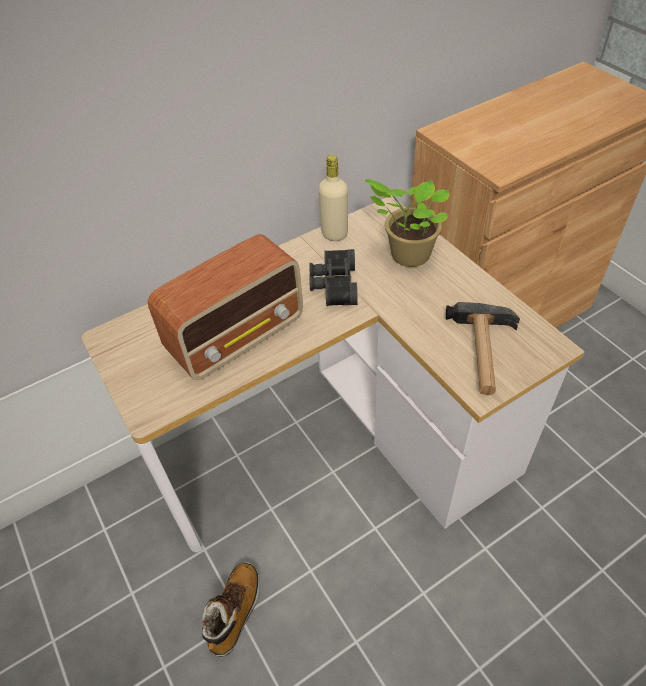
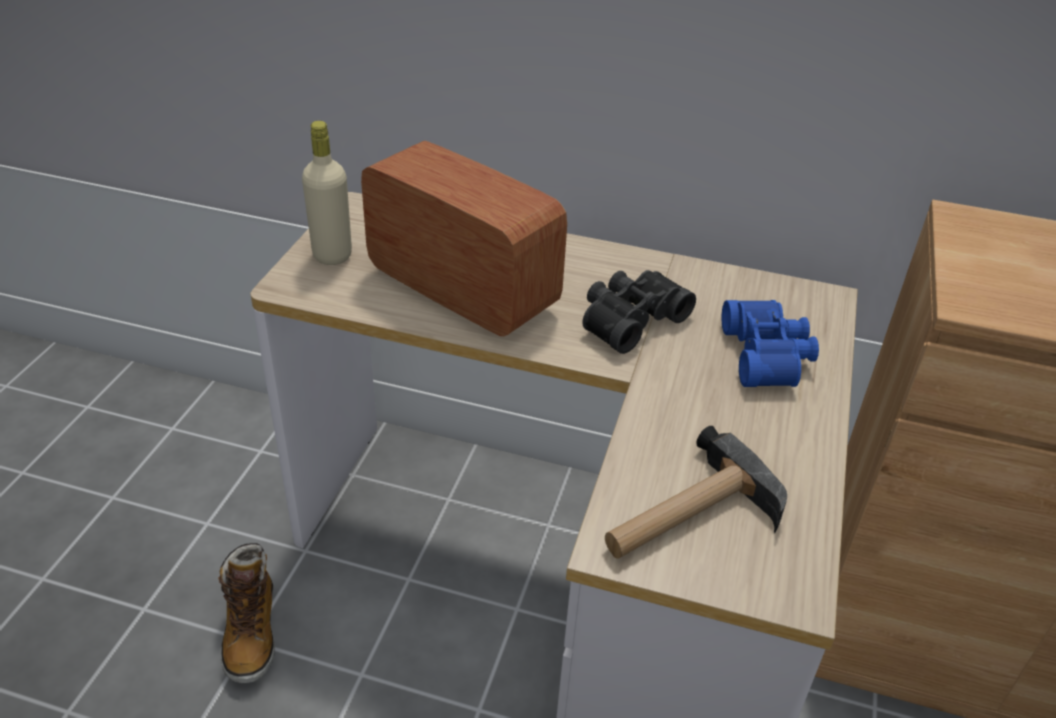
camera: 45 degrees right, 10 degrees down
(235, 612) = (251, 632): boot -> boot turned 105 degrees clockwise
(238, 336) = (460, 289): radio -> radio turned 150 degrees counterclockwise
(334, 234) = (715, 278): beige bottle -> beige bottle (332, 255)
(407, 255) = (768, 356): potted plant -> blue binoculars

